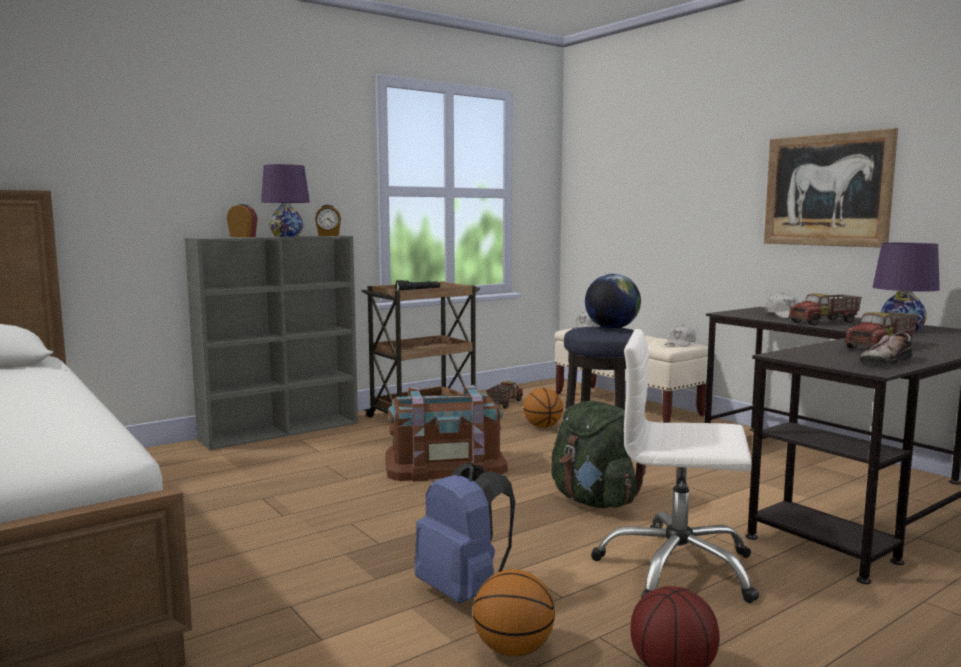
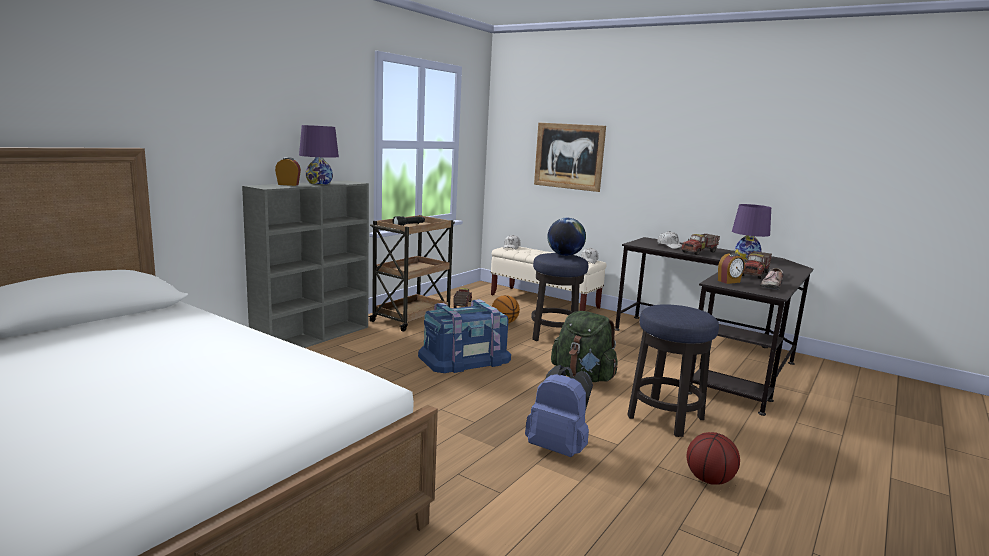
camera: 20 degrees left, 5 degrees up
(328, 235) = (347, 182): alarm clock -> alarm clock (729, 281)
(445, 465) = (464, 358): brown storage box -> blue storage box
(513, 649) = (618, 481): basketball -> none
(677, 569) = (665, 418): white office chair -> stool
(826, 190) = (694, 164): picture -> picture (569, 156)

